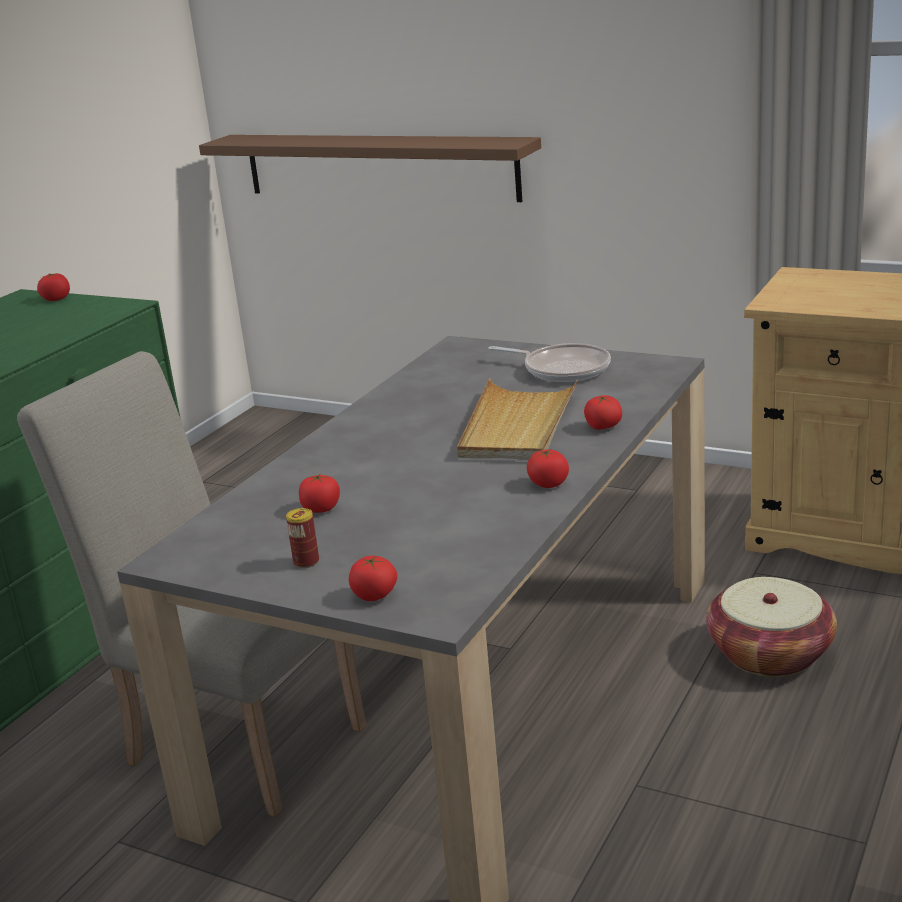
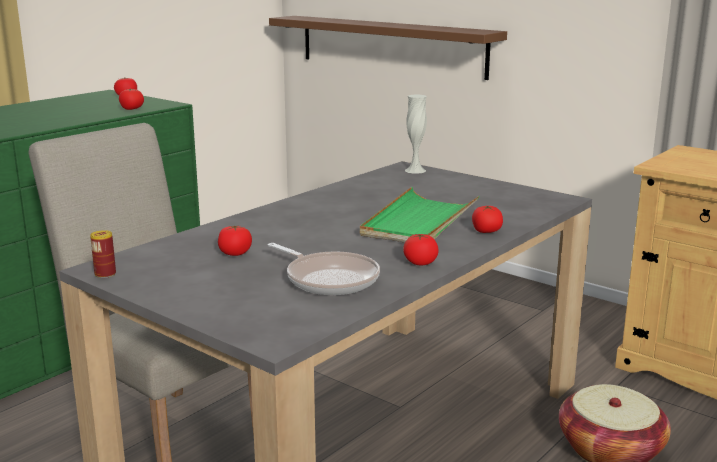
camera: 10 degrees right, 5 degrees down
(306, 562) = (198, 286): can -> can (105, 274)
(374, 595) = (234, 317): tomato -> tomato (132, 109)
(473, 348) = (415, 170): none -> white vase
(517, 425) = (419, 221): beige tray -> green tray
(562, 369) = (475, 191): frying pan -> frying pan (329, 279)

